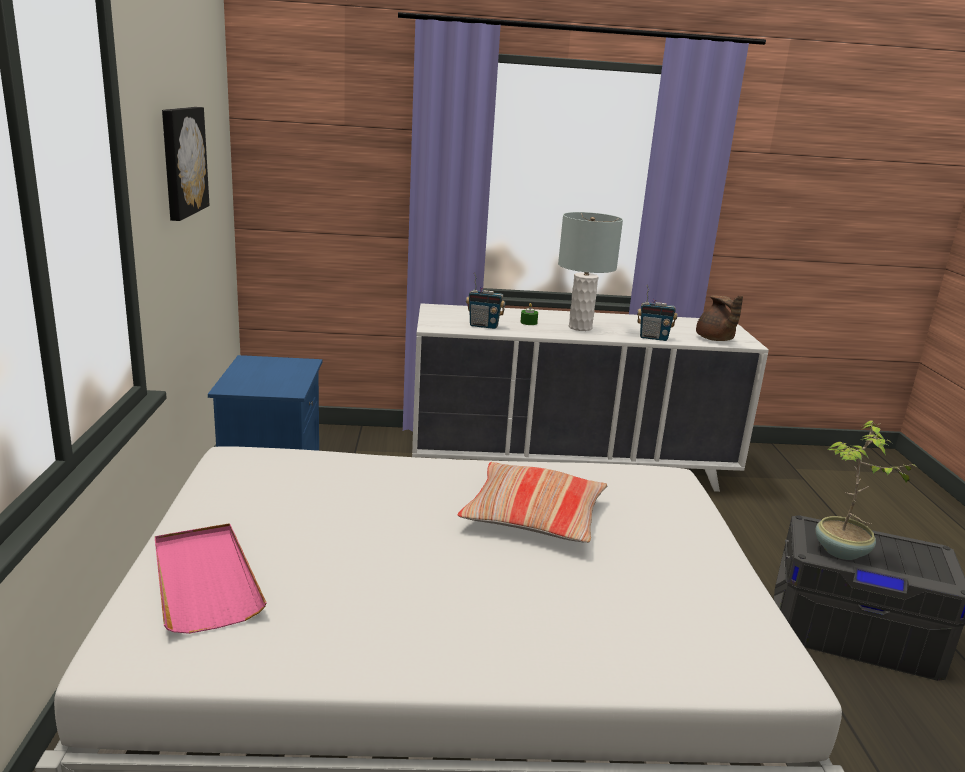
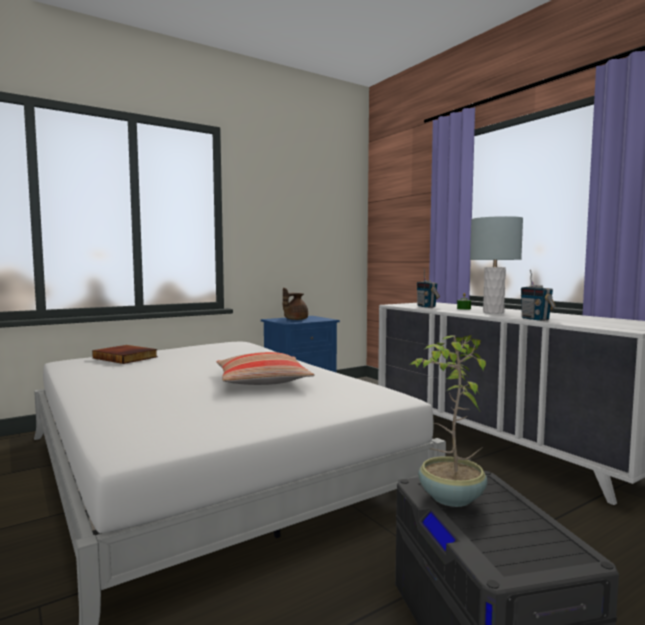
camera: 60 degrees right, 15 degrees down
(181, 161) = (291, 211): picture -> none
(204, 580) = (126, 357): pink tray -> book
(715, 339) = (600, 325): brown teapot -> brown teapot (294, 319)

